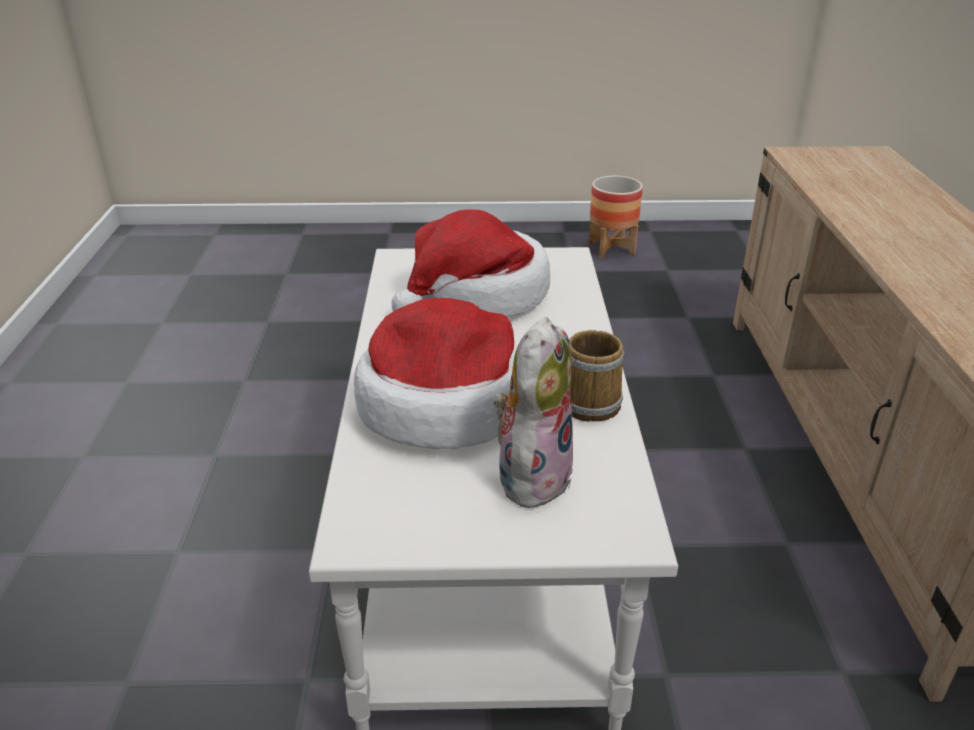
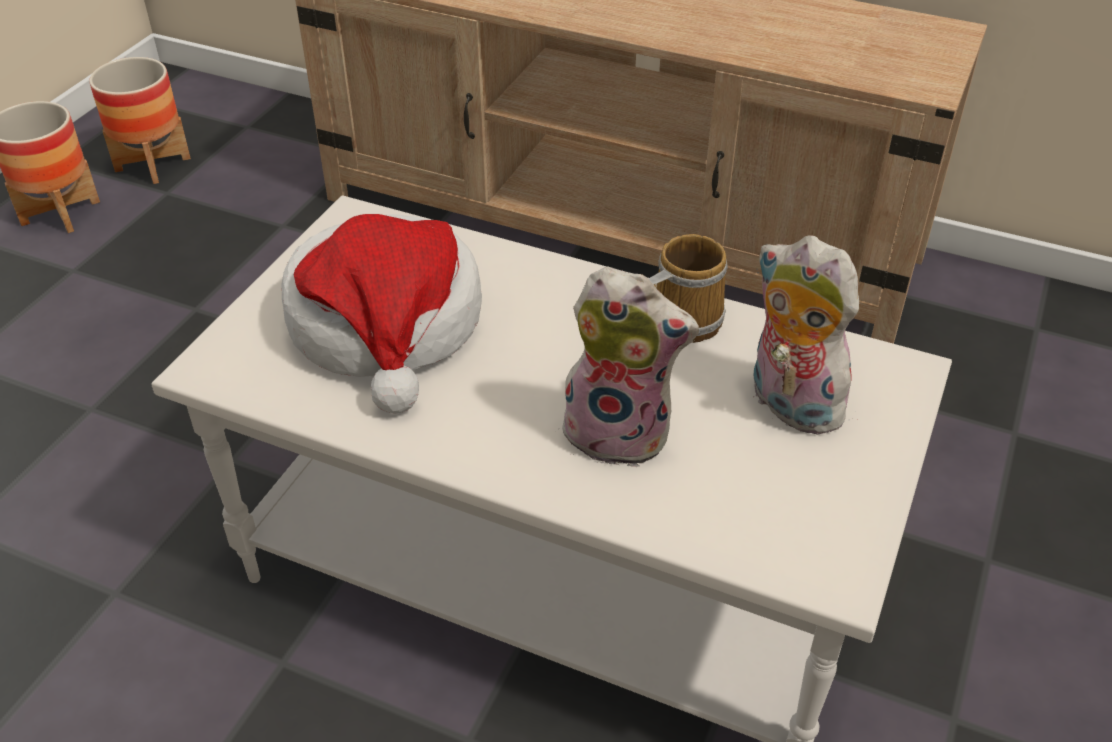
camera: 65 degrees left, 10 degrees up
(443, 404) = (621, 432): hat -> plush toy
(685, 255) = (152, 164): none -> planter

